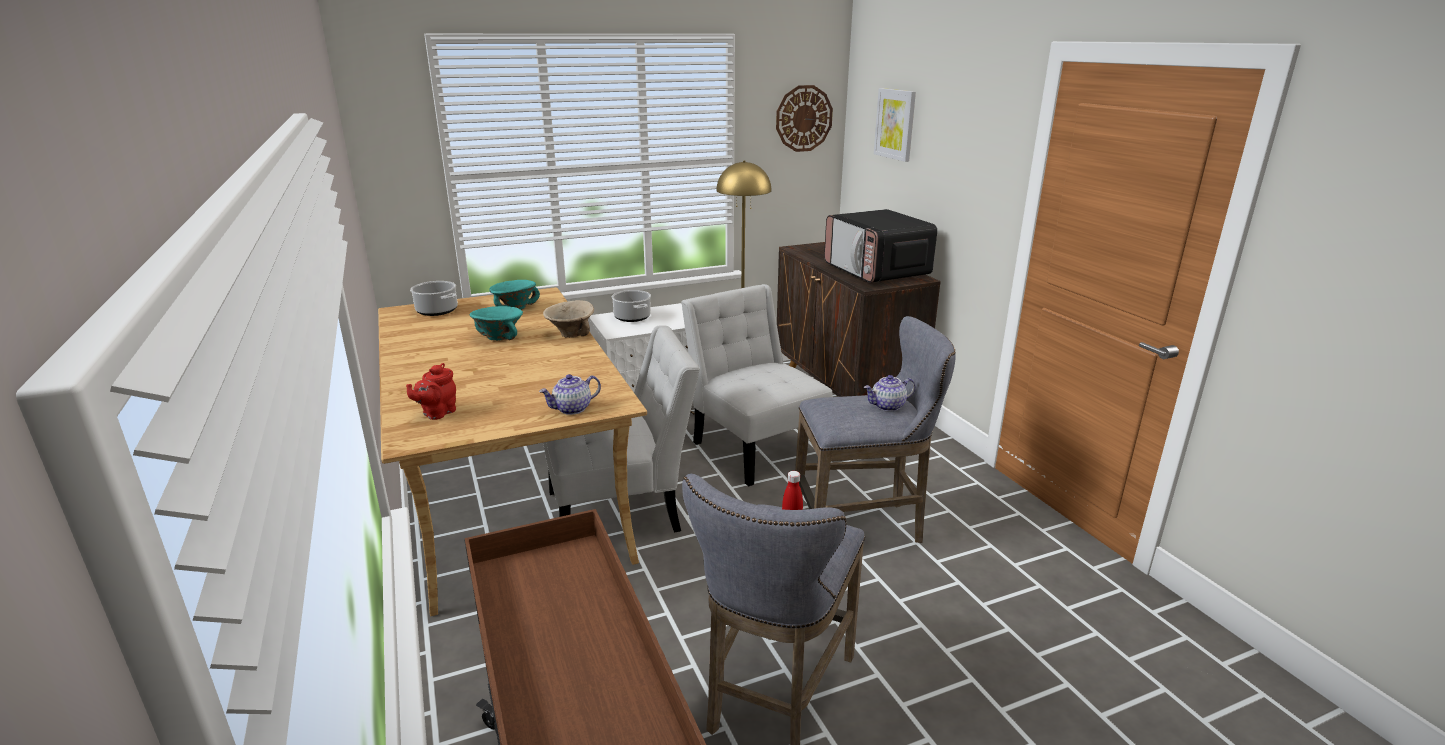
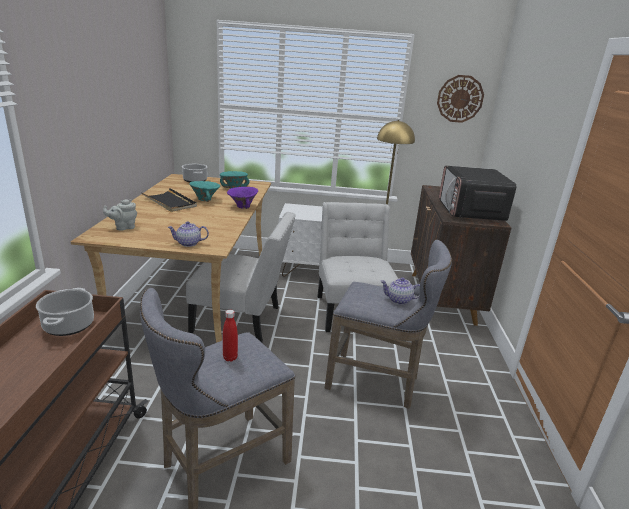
camera: 25 degrees right, 0 degrees up
(437, 413) = (123, 227): red teapot -> grey teapot
(449, 355) = (170, 202): none -> black tray
(570, 335) = (242, 207): beige bowl -> purple bowl
(632, 317) = (308, 209): cooking pot -> cooking pot (69, 326)
(895, 124) = (515, 107): picture -> none

